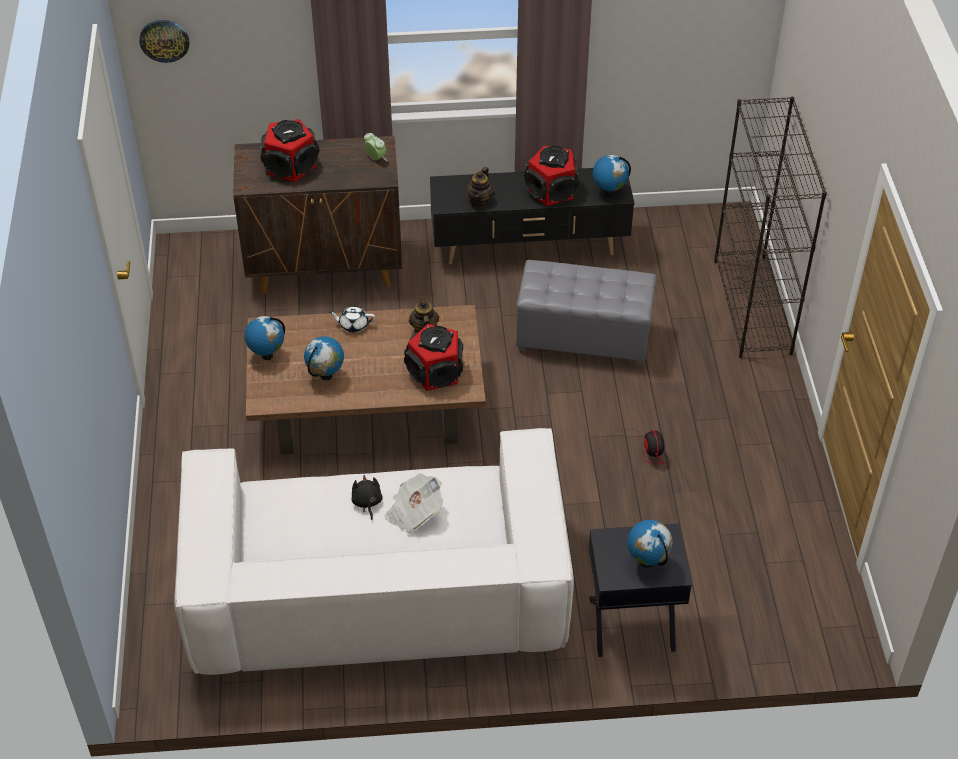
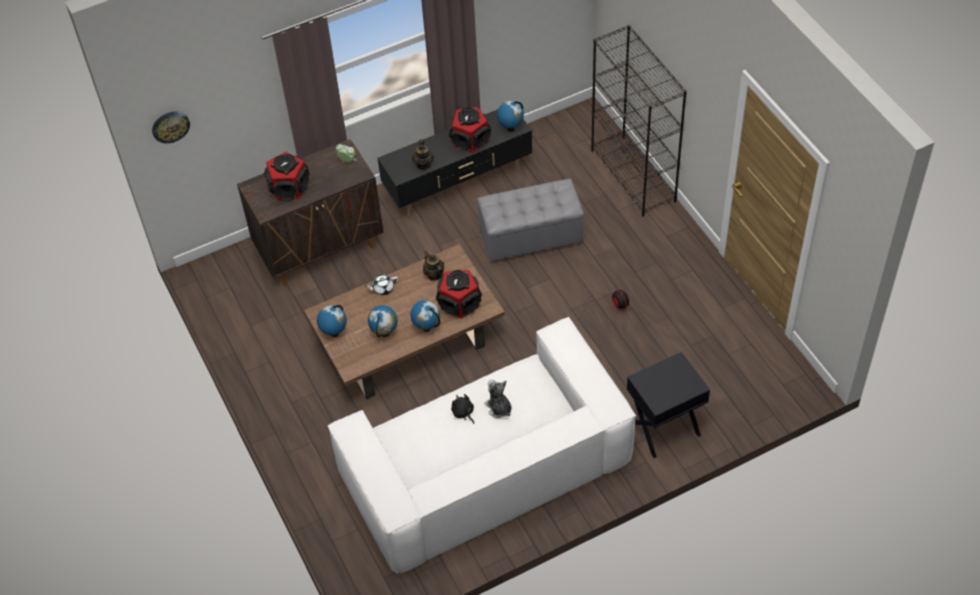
camera: 20 degrees left, 5 degrees up
(414, 512) = (498, 408): newspaper -> plush toy
(647, 562) = (675, 385): globe -> globe (426, 327)

